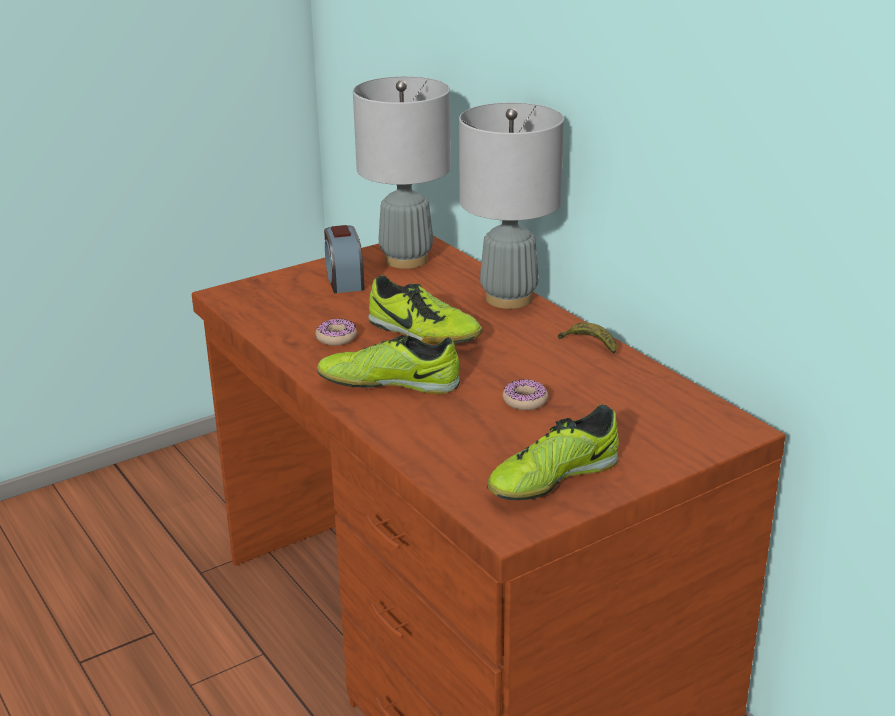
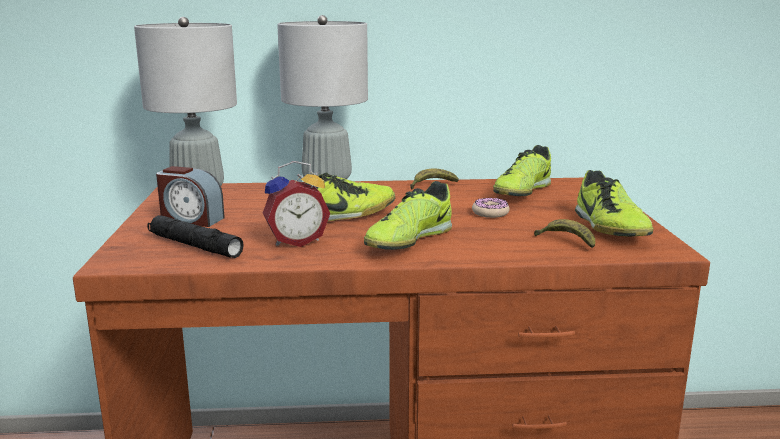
camera: 60 degrees left, 10 degrees down
(285, 305) = (194, 246): none -> black flashlight
(336, 338) = (296, 241): donut -> alarm clock
(474, 462) = (566, 241): none -> banana
(633, 400) = (522, 192): none -> shoe

